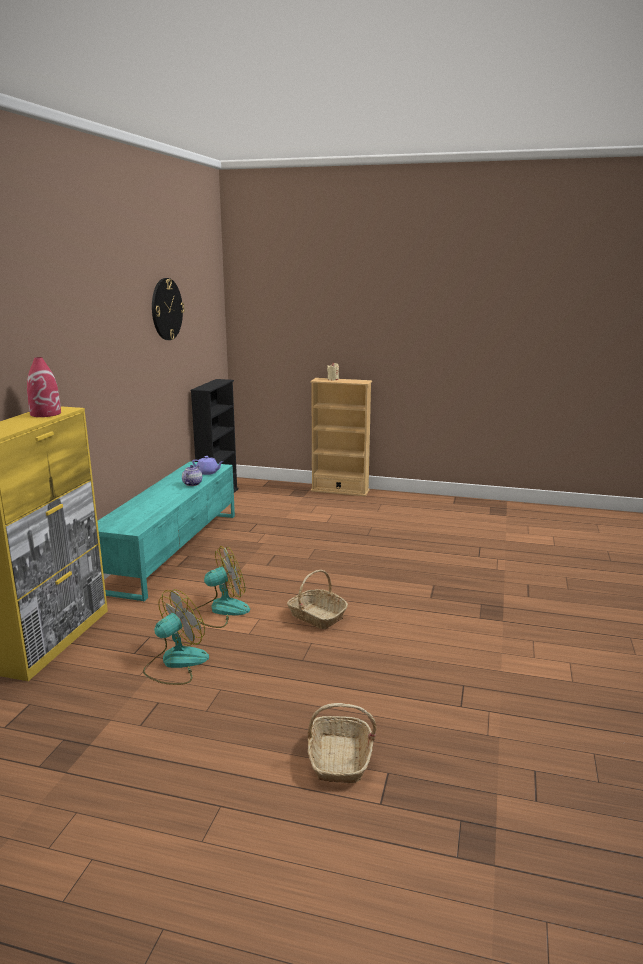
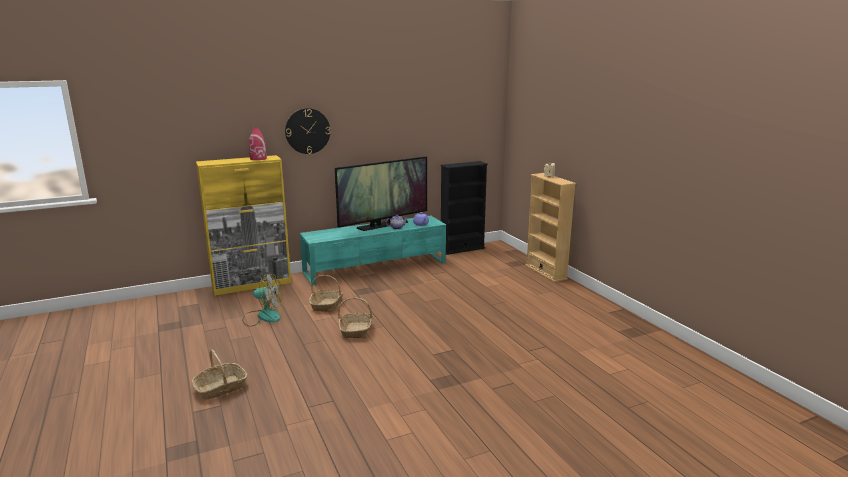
camera: 50 degrees right, 0 degrees up
(166, 309) = (416, 105): wall clock -> wall clock (307, 131)
(168, 486) = (383, 225): none -> television
(220, 610) = (327, 305): fan -> basket

